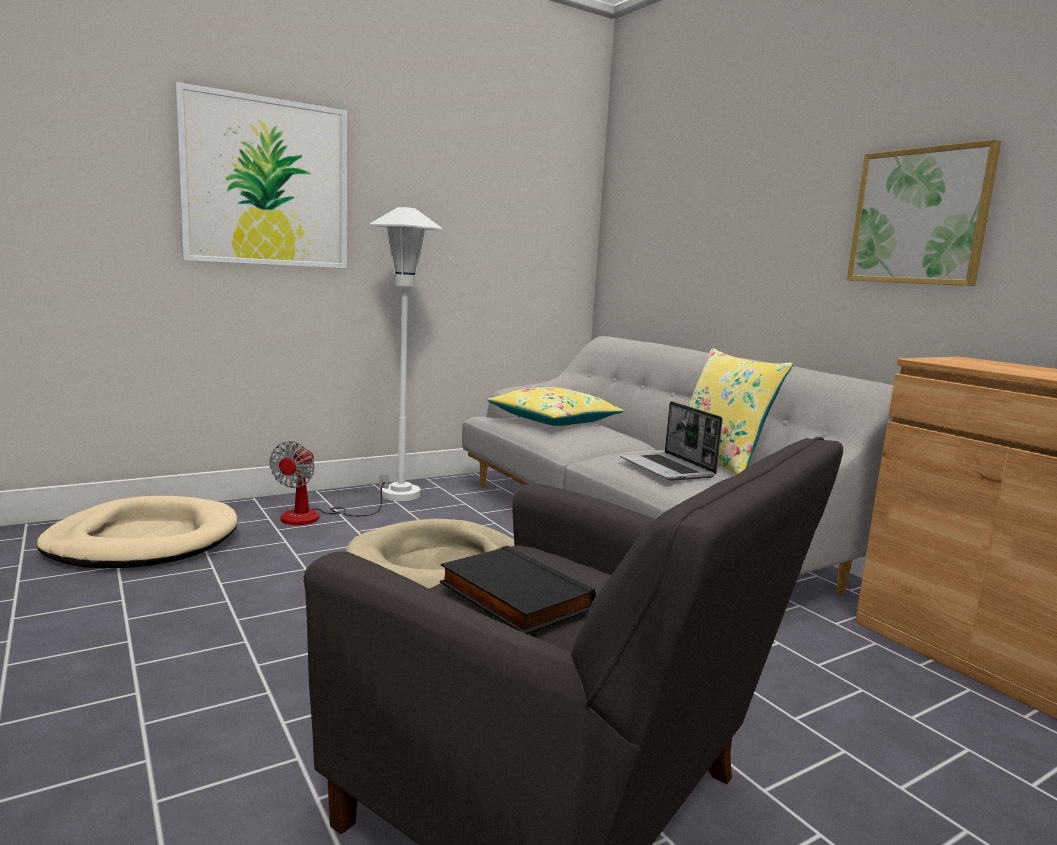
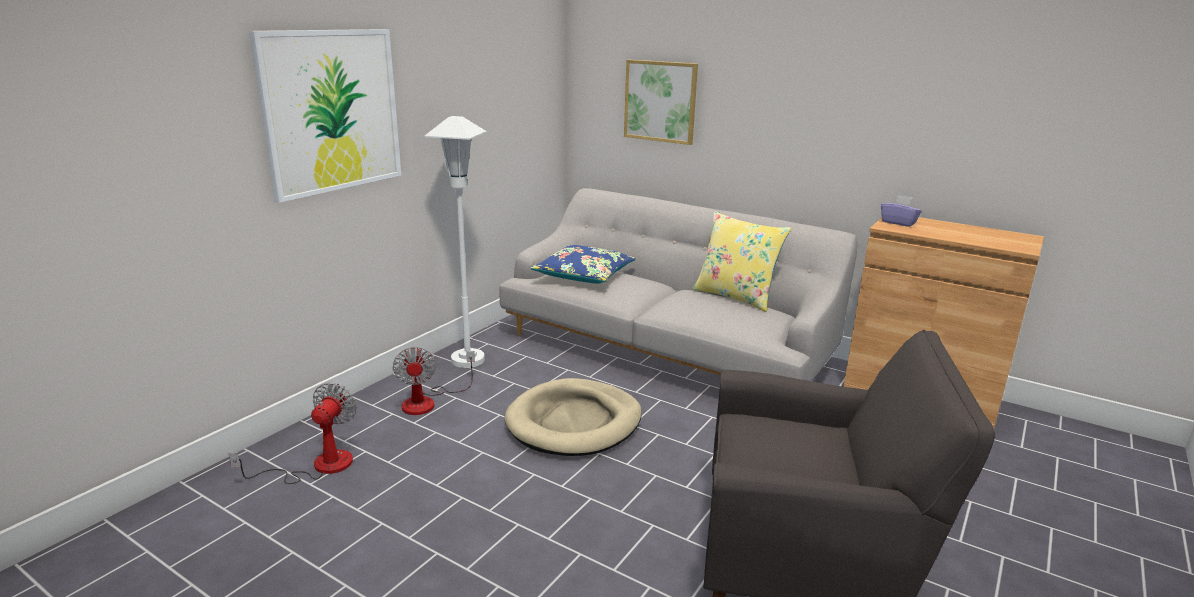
camera: 25 degrees left, 10 degrees up
(143, 541) = (318, 466): beige dog bed -> fan
(511, 596) = (793, 458): black book -> none
(554, 420) = (584, 275): yellow pillow -> blue pillow
(668, 468) = (717, 313): laptop -> none
(919, 217) = (858, 117): picture -> picture (660, 101)
(958, 360) = (898, 222): none -> purple tissue box

